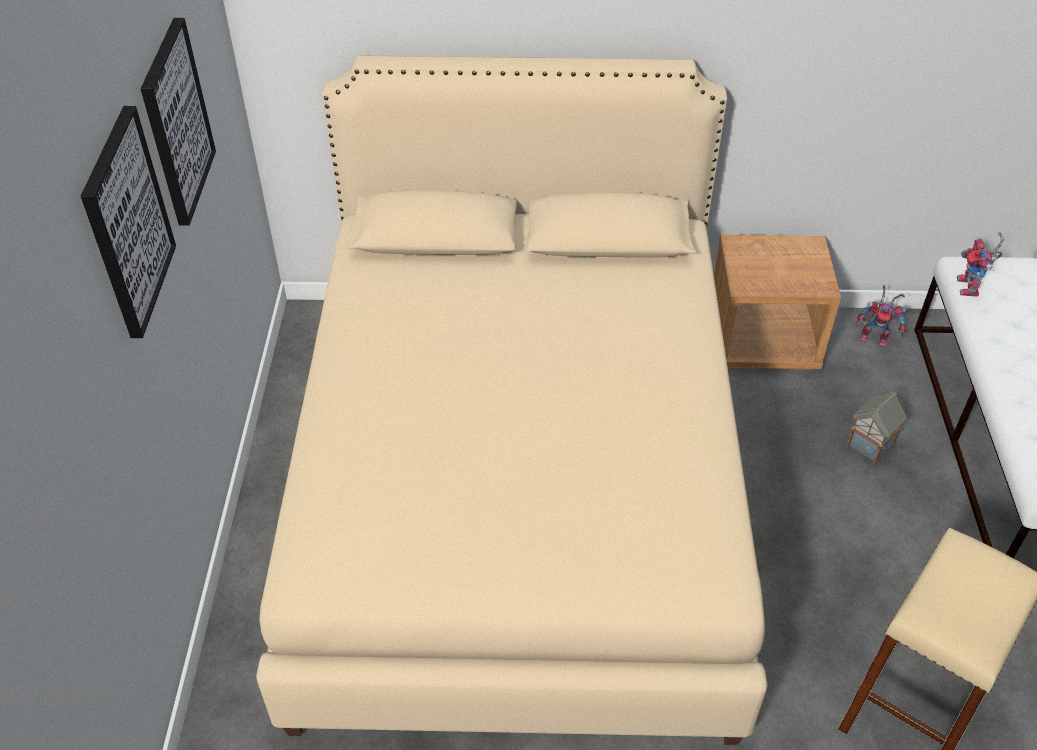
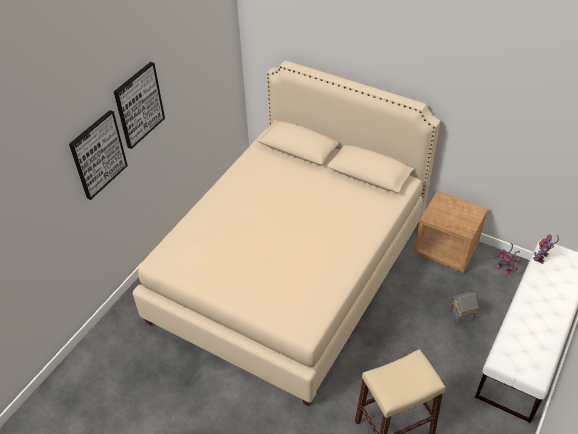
camera: 30 degrees right, 0 degrees up
(176, 122) = (184, 70): picture -> picture (98, 154)

